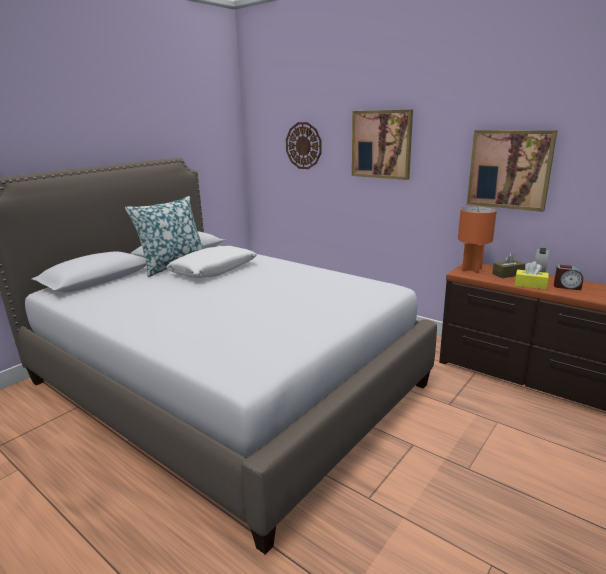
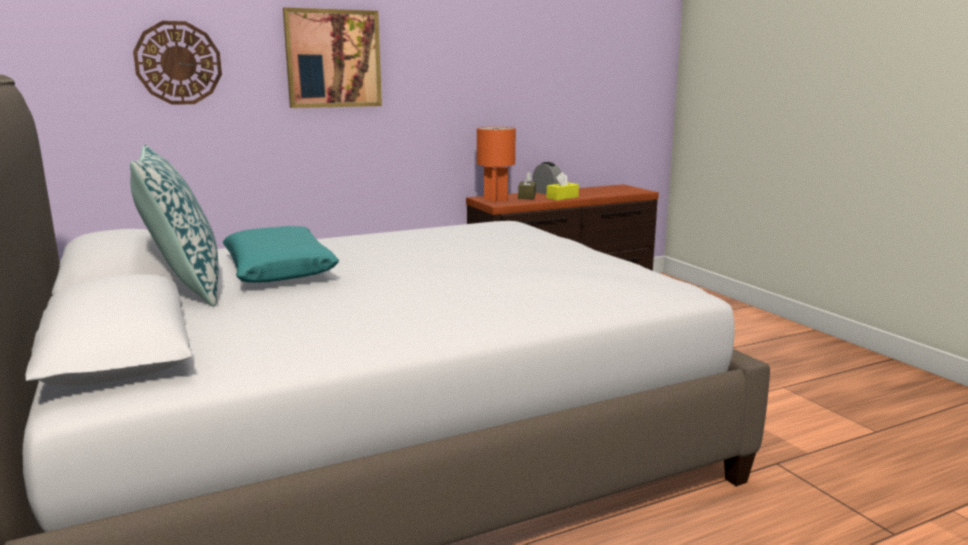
camera: 65 degrees left, 5 degrees down
(214, 270) = (279, 269): white pillow -> turquoise pillow
(509, 169) = (494, 84): picture -> none
(567, 286) = (580, 193): alarm clock -> none

